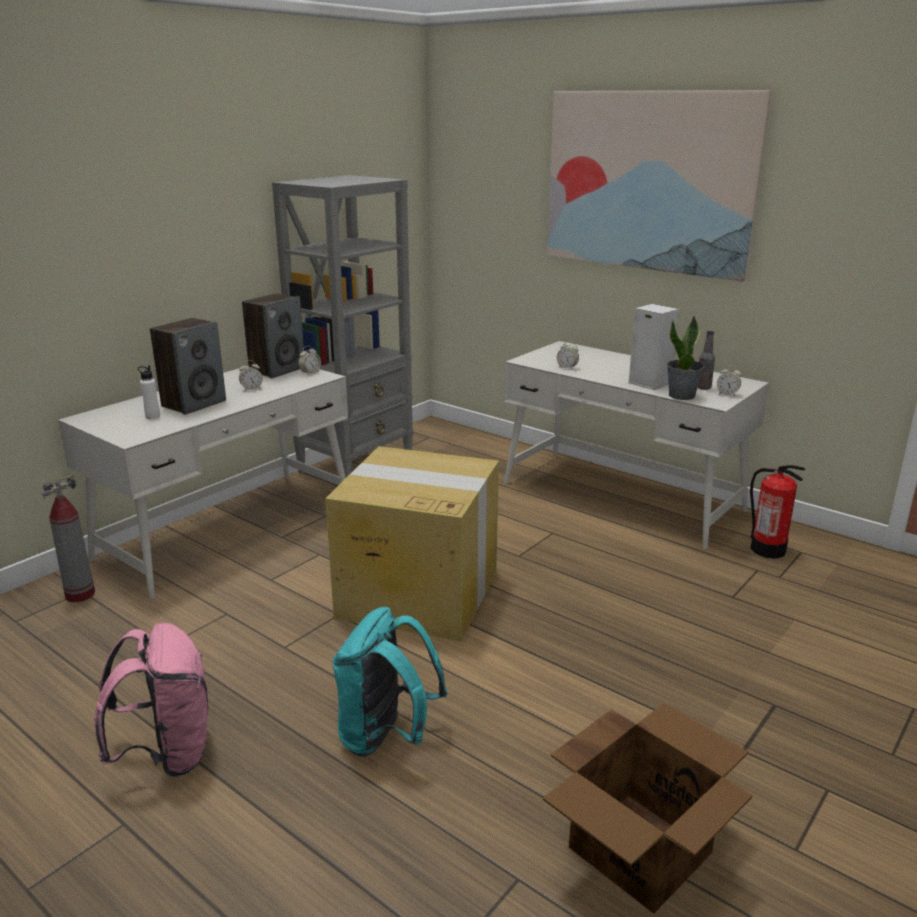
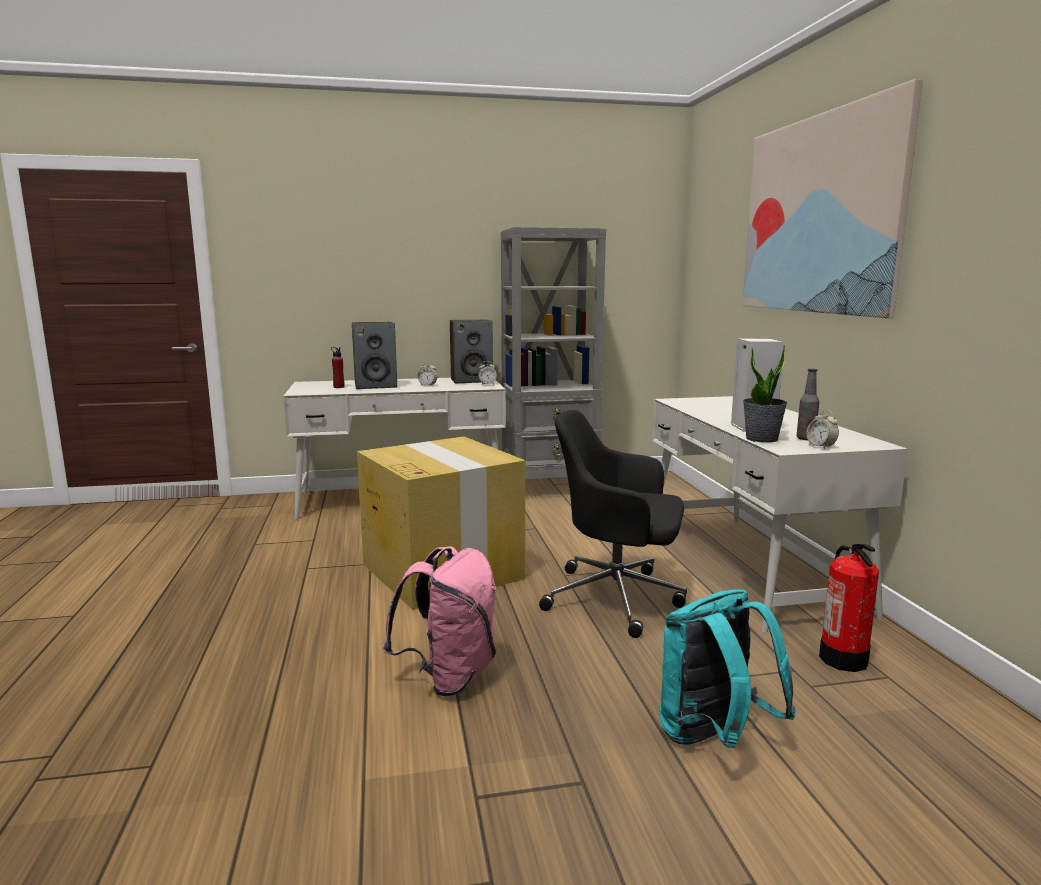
camera: 40 degrees right, 10 degrees down
(80, 595) = (268, 506): fire extinguisher -> none
(152, 416) = (339, 387): white bottle -> red bottle
(167, 754) = (151, 594): pink backpack -> pink backpack (449, 677)
(386, 737) = (257, 640): turquoise backpack -> turquoise backpack (713, 738)
(567, 367) = (699, 408): alarm clock -> none
(586, 561) = (617, 598): none -> black office chair
(641, 849) = (252, 807): cardboard box -> none

